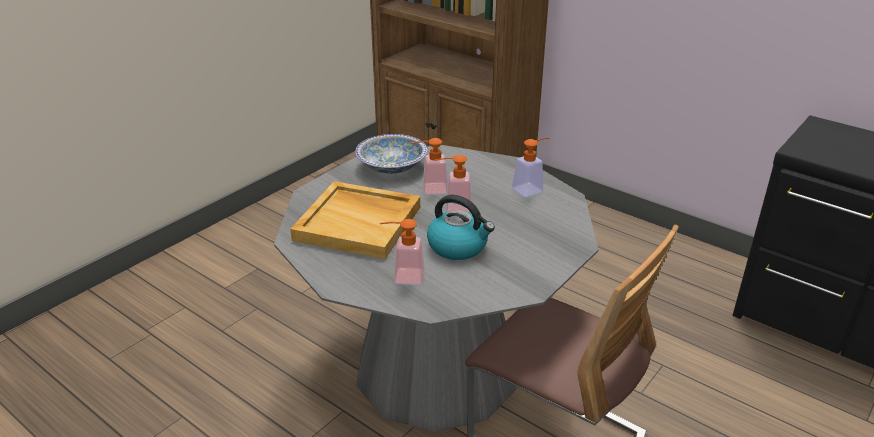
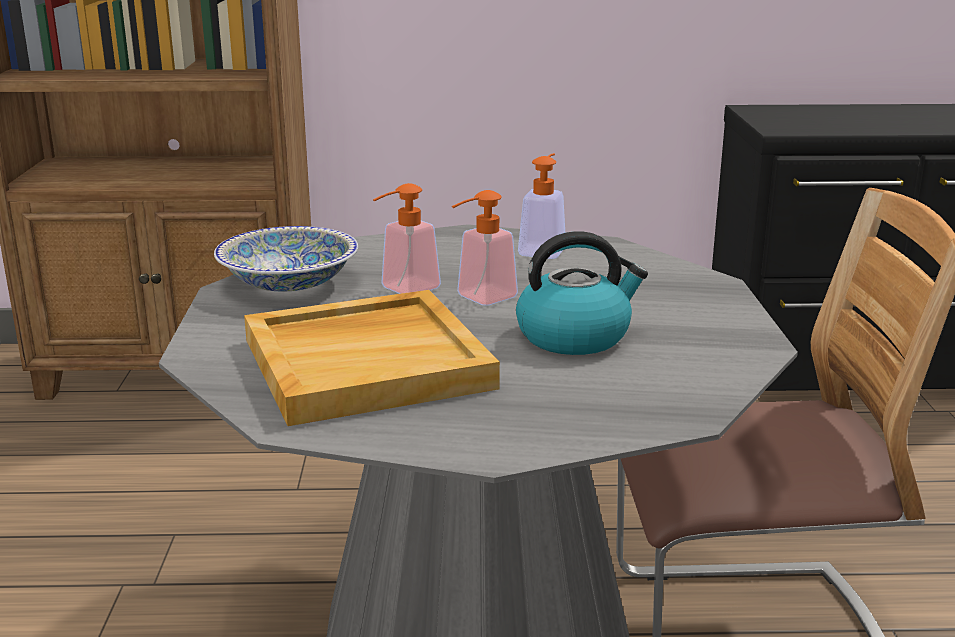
camera: 40 degrees left, 10 degrees down
(403, 276) = (568, 398): soap dispenser -> none

